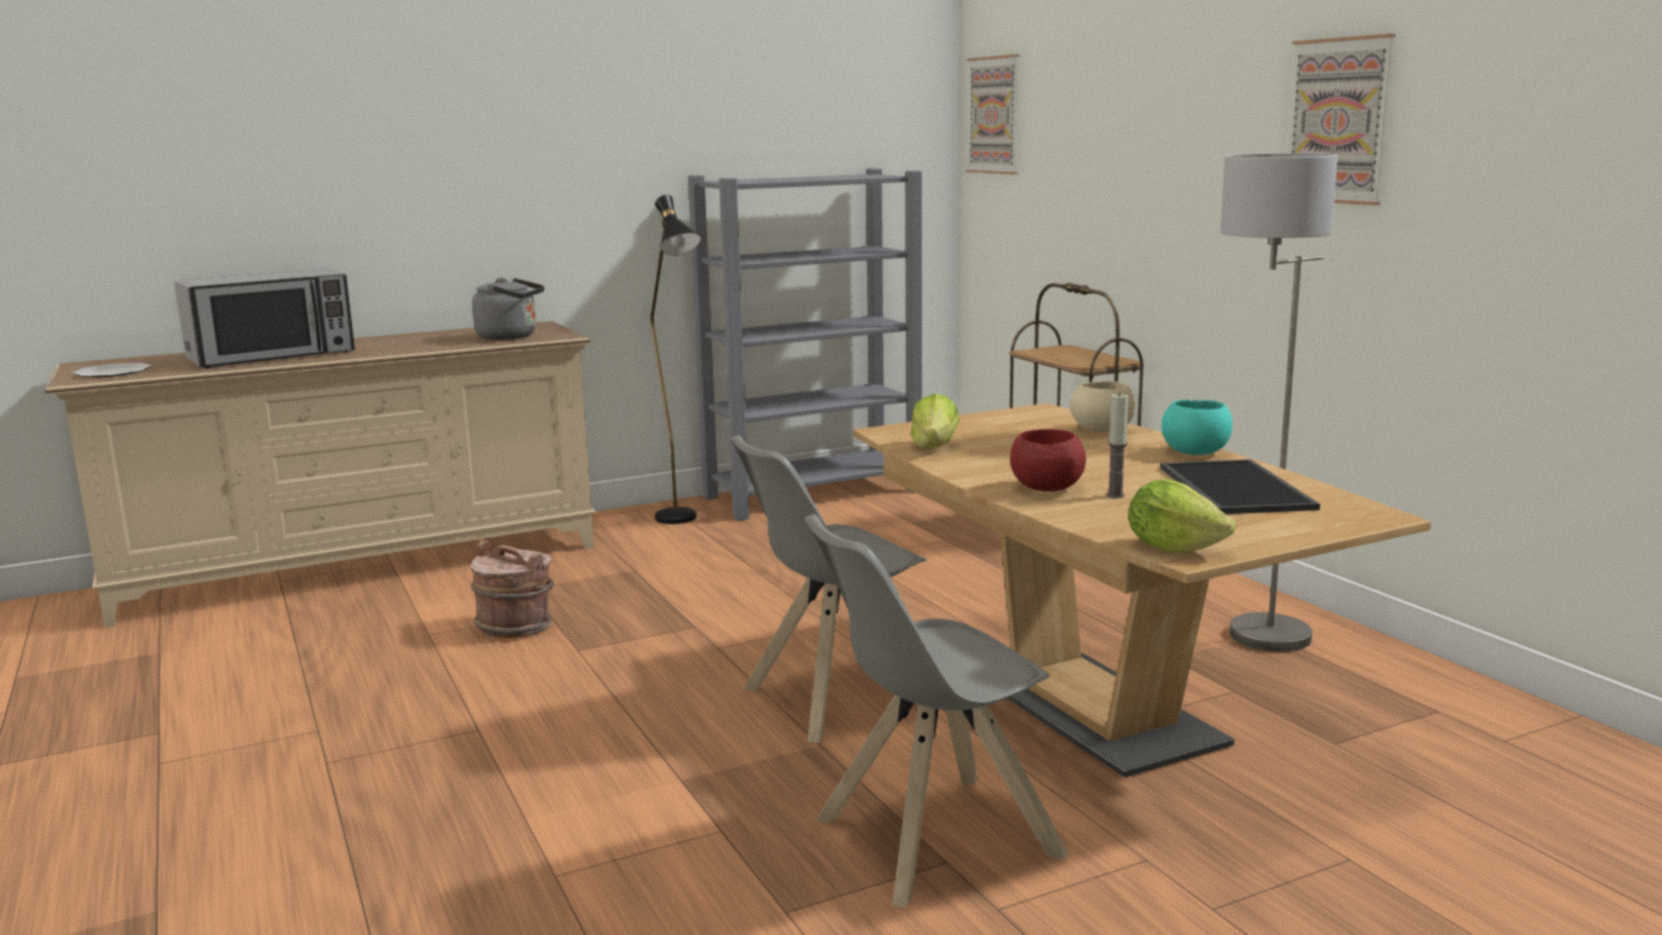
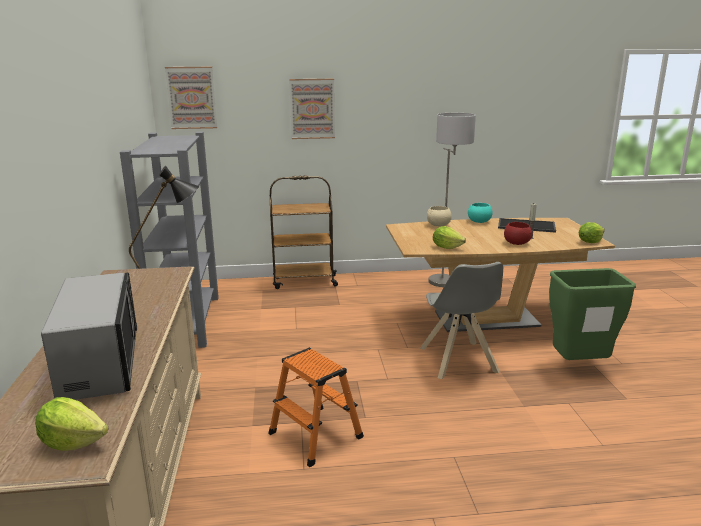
camera: 70 degrees left, 5 degrees up
(113, 373) = (73, 442): plate -> lettuce
(511, 337) = (155, 283): grey kettle -> none
(516, 627) = (315, 435): brown bucket -> orange step ladder
(930, 839) = (578, 365): grey chair -> green trash can
(1338, 121) = (419, 99): picture -> picture (312, 109)

